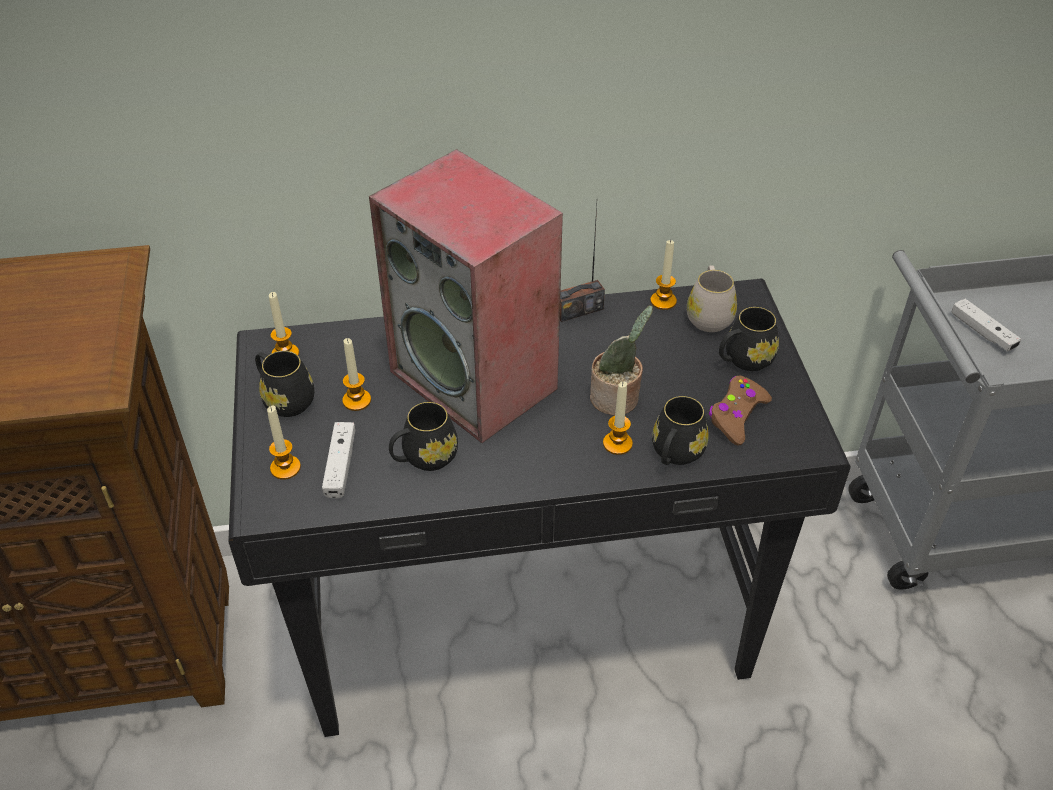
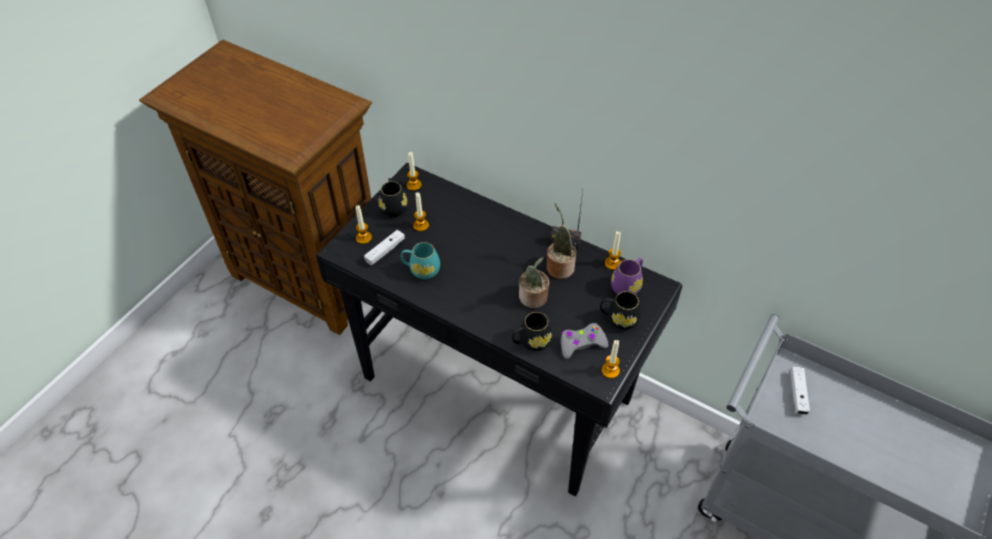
camera: 40 degrees right, 5 degrees up
(424, 458) = (421, 270): black mug -> turquoise mug
(476, 380) = (480, 248): speaker -> none
(604, 342) = (559, 266): none -> potted plant
(617, 444) = (510, 319): candle -> candle (610, 370)
(709, 315) = (627, 285): white mug -> purple mug
(737, 416) = (581, 344): brown game controller -> grey game controller

